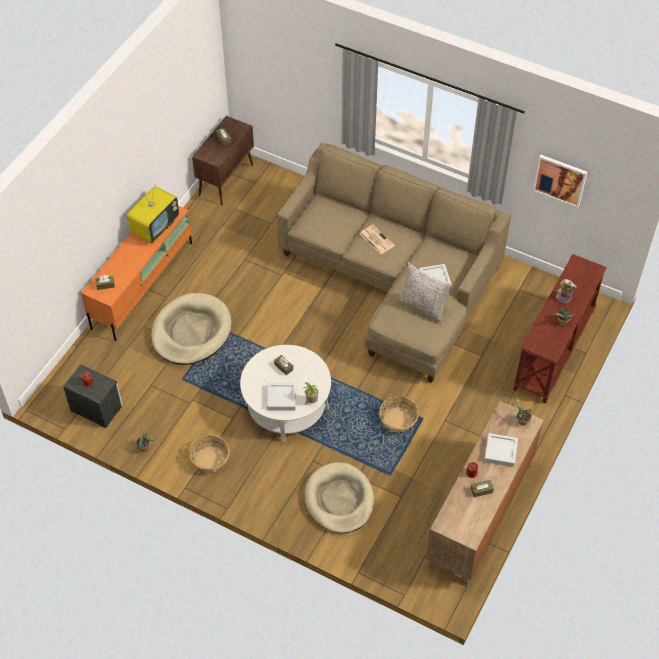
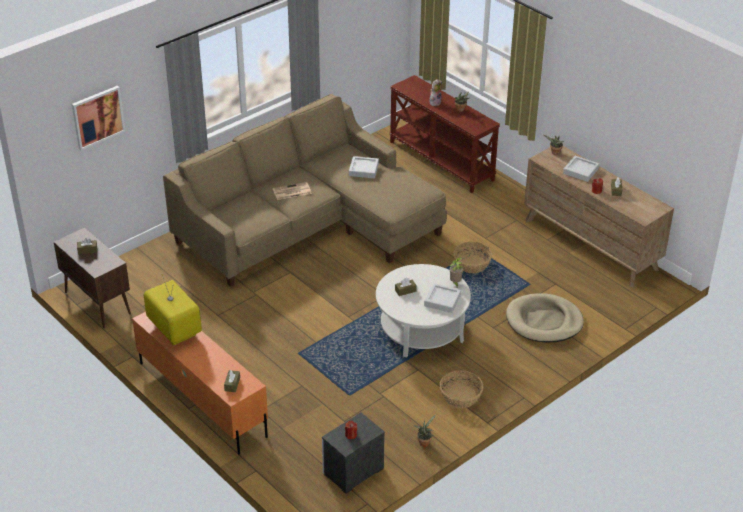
camera: 70 degrees left, 15 degrees down
(191, 331) = (290, 375): beige dog bed -> none
(423, 306) = (390, 184): grey pillow -> none
(560, 180) = (351, 33): picture -> picture (98, 117)

